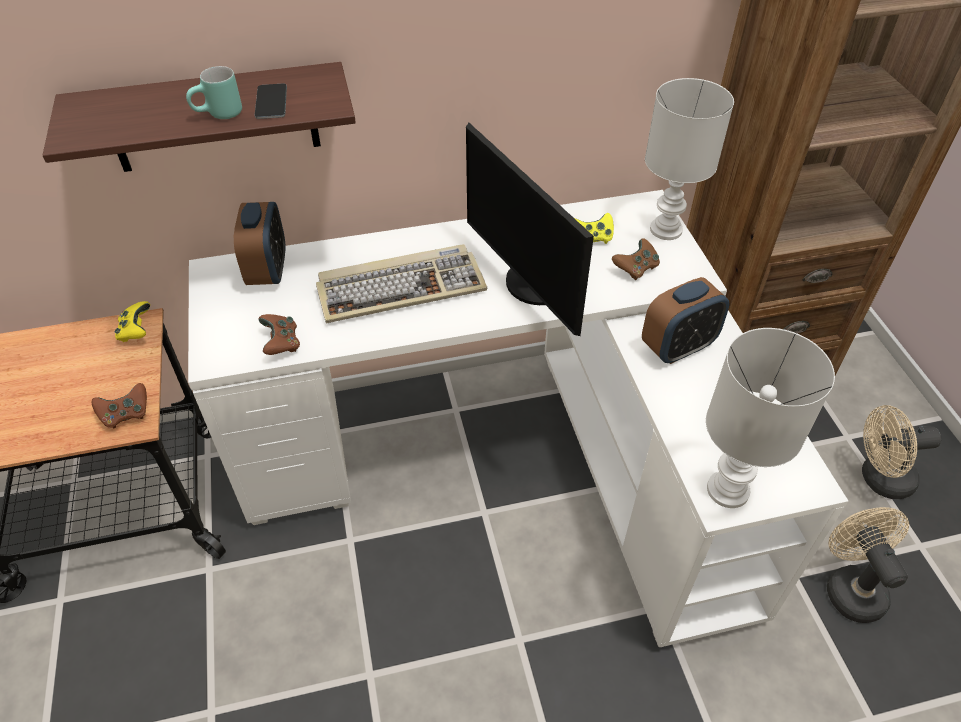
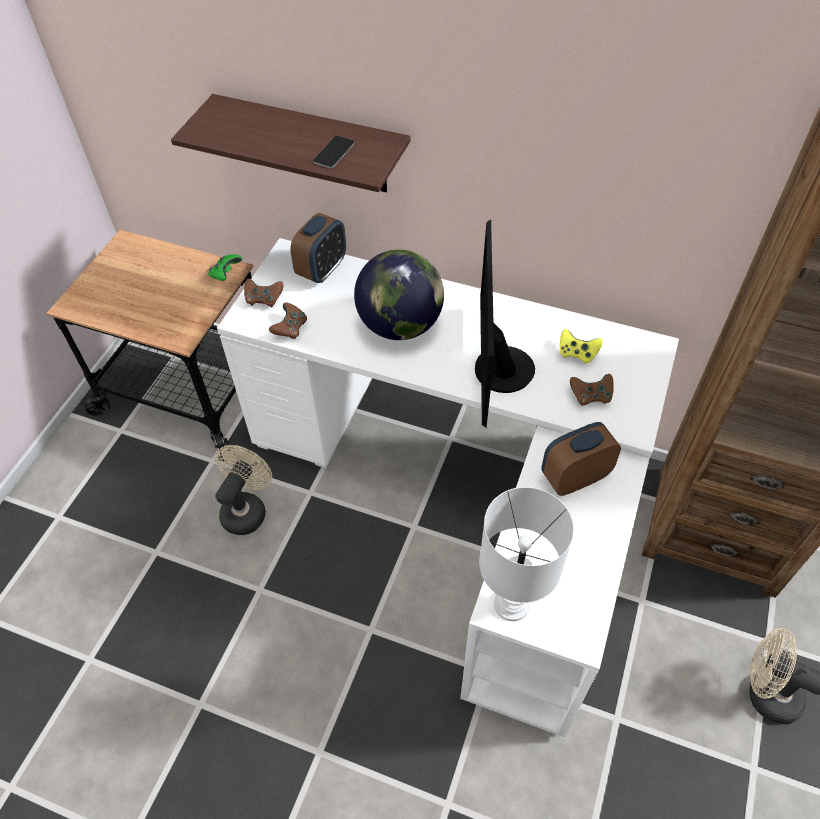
camera: 35 degrees right, 5 degrees up
(126, 414) = (181, 330): brown game controller -> brown game controller (263, 299)
(136, 331) = (226, 274): yellow game controller -> green game controller
(219, 116) = (292, 151): turquoise mug -> none
(401, 287) = (400, 325): keyboard -> globe
(665, 230) = (646, 375): white table lamp -> none
(678, 347) = (574, 477): alarm clock -> alarm clock turned 150 degrees clockwise
(850, 586) = (658, 757): beige fan -> beige fan (247, 509)

